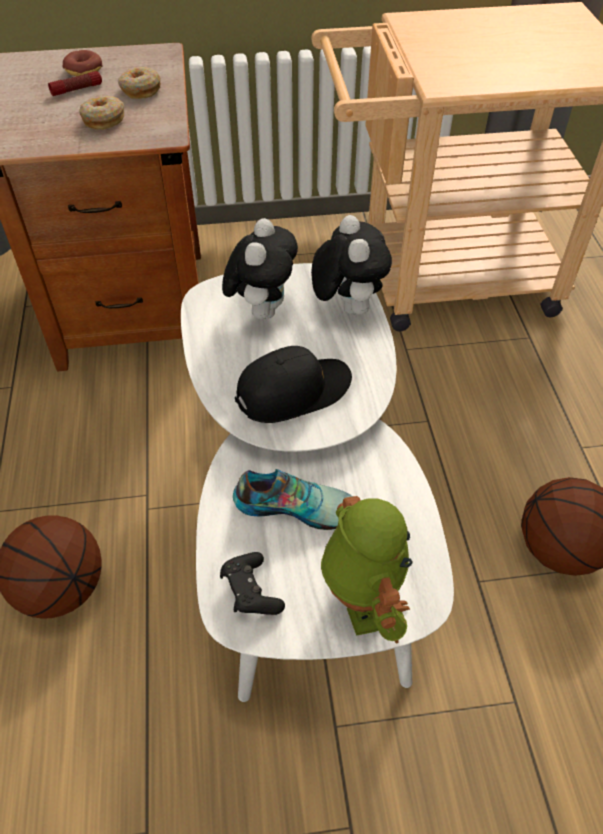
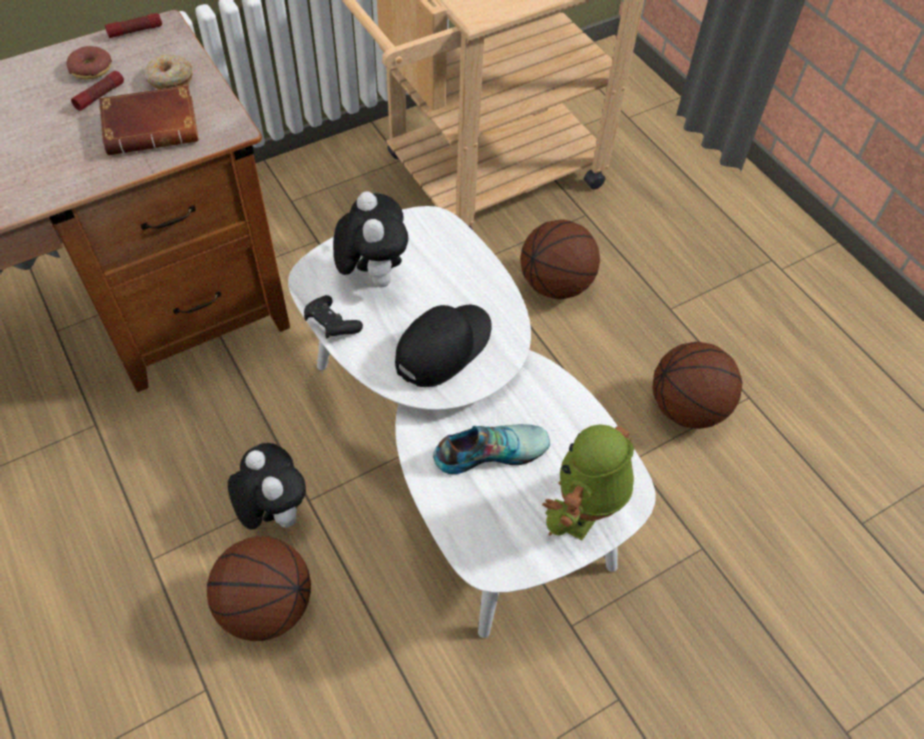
camera: 25 degrees left, 5 degrees up
(103, 119) = (154, 126): donut -> brown book
(137, 51) = (135, 31): none -> flashlight
(251, 592) = (491, 539): black game controller -> black game controller (332, 325)
(346, 307) = (449, 248): plush toy -> plush toy (273, 511)
(361, 600) = (583, 512): toy robot -> toy robot turned 105 degrees counterclockwise
(471, 390) = (556, 284): none -> basketball

